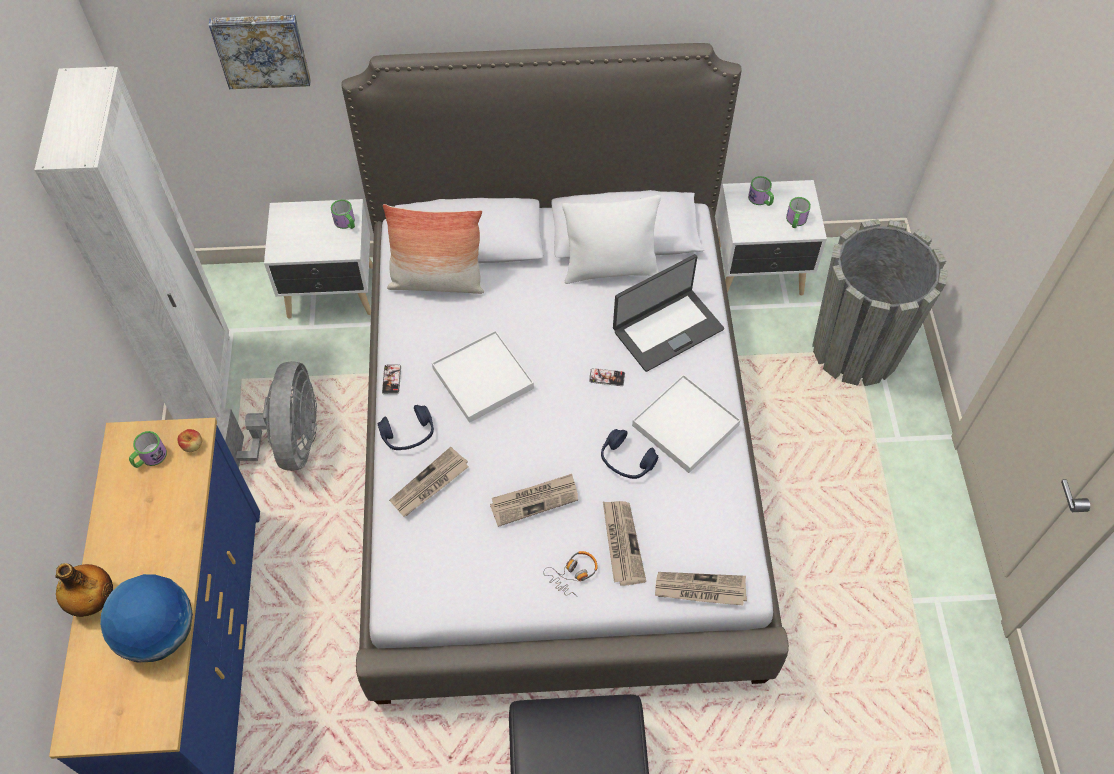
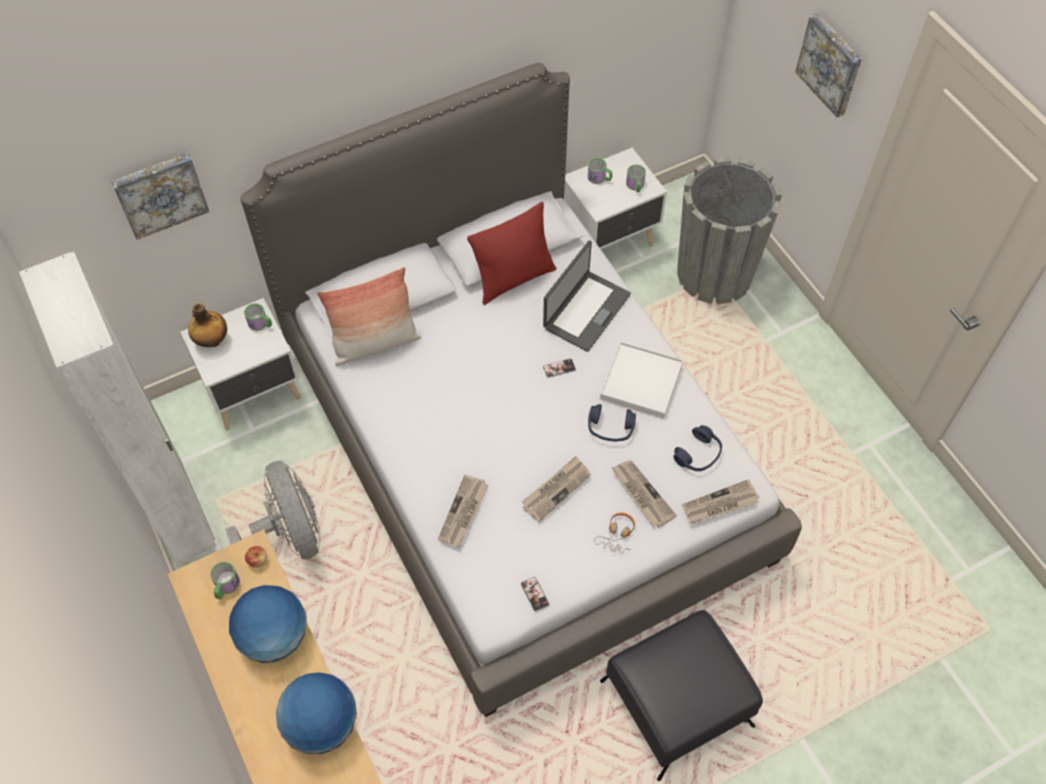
camera: 25 degrees left, 0 degrees up
(94, 600) = (248, 724): bottle -> bottle (212, 341)
(165, 526) = (274, 637): none -> globe
(391, 380) = (382, 440): phone -> phone (535, 594)
(408, 434) = (422, 479): blue headphones -> blue headphones (698, 454)
(483, 378) = (459, 409): white tray -> none
(610, 269) = (514, 279): white pillow -> red pillow
(1036, 148) = (831, 64): none -> picture

